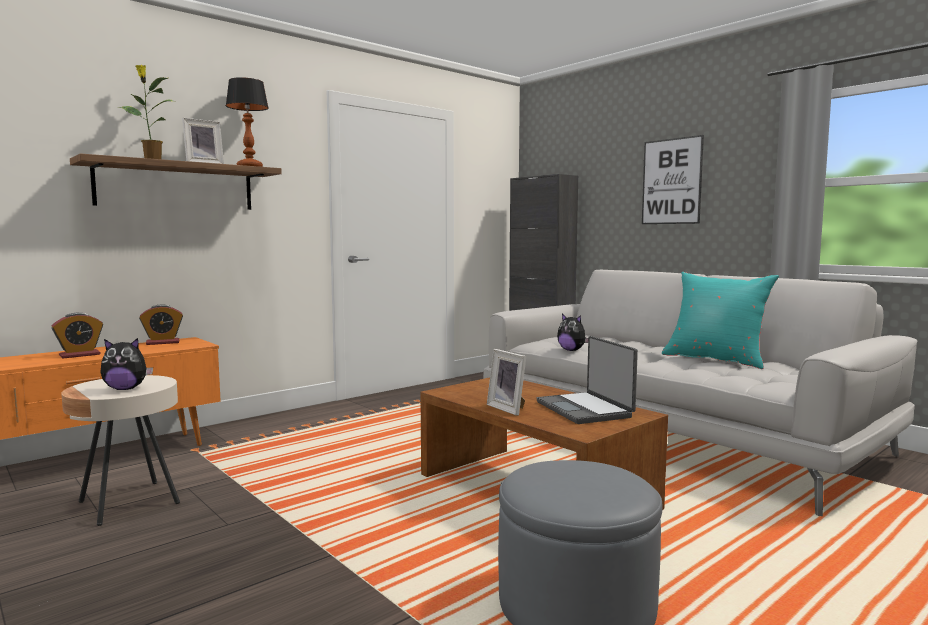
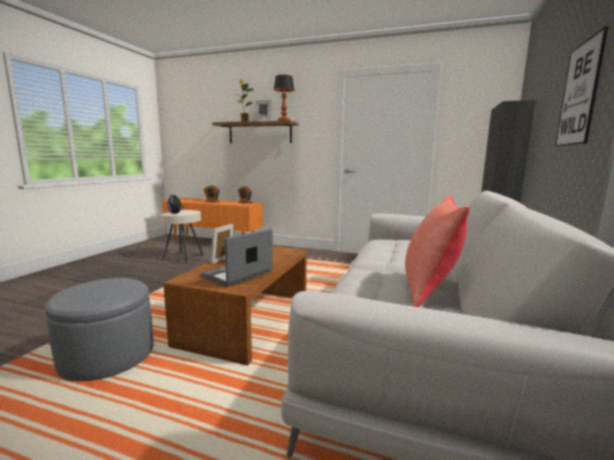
camera: 60 degrees right, 5 degrees up
(572, 350) = (376, 249): plush toy -> none
(715, 359) = (429, 289): turquoise pillow -> red pillow

